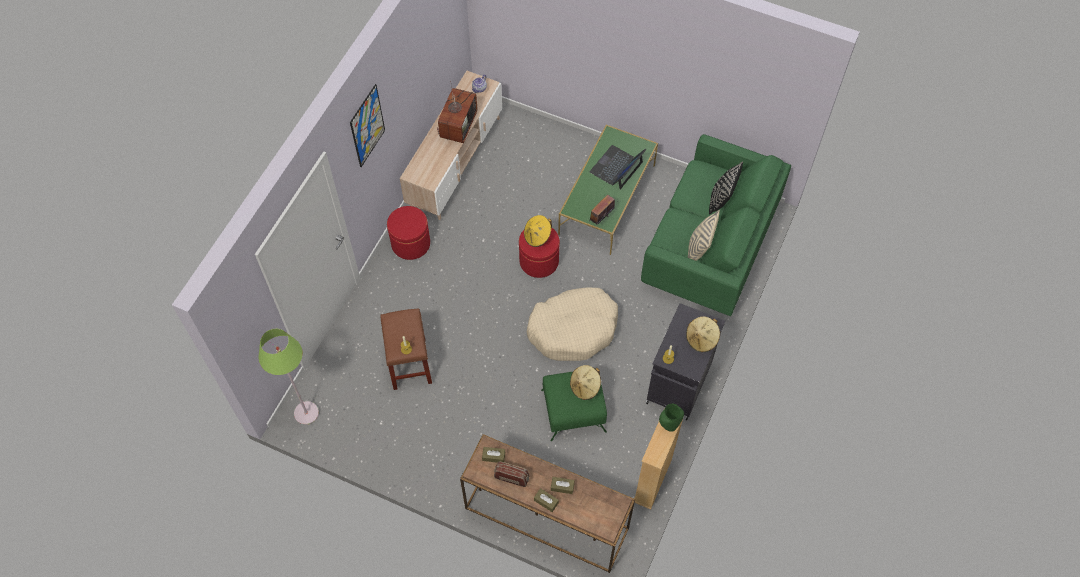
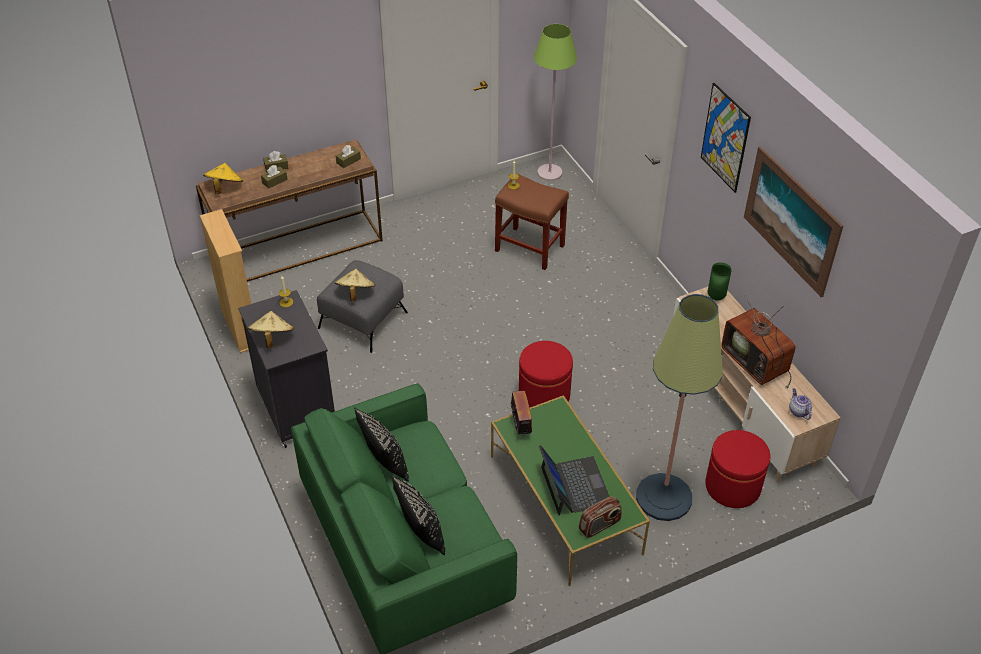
camera: 130 degrees right, 15 degrees down
(410, 243) = (662, 315): red ottoman -> red ottoman (732, 486)
(412, 68) = (791, 220): none -> picture
(511, 478) = (319, 160): radio -> radio (599, 525)
(537, 236) = (551, 360): yellow hat -> yellow hat (224, 187)
(558, 160) = (664, 497): none -> floor lamp
(573, 329) = (440, 371): beige dog bed -> none
(574, 411) = (362, 320): green ottoman -> grey ottoman
(669, 426) = (223, 241): green vase -> green vase (715, 297)
(699, 248) = (385, 462): beige pillow -> black pillow

